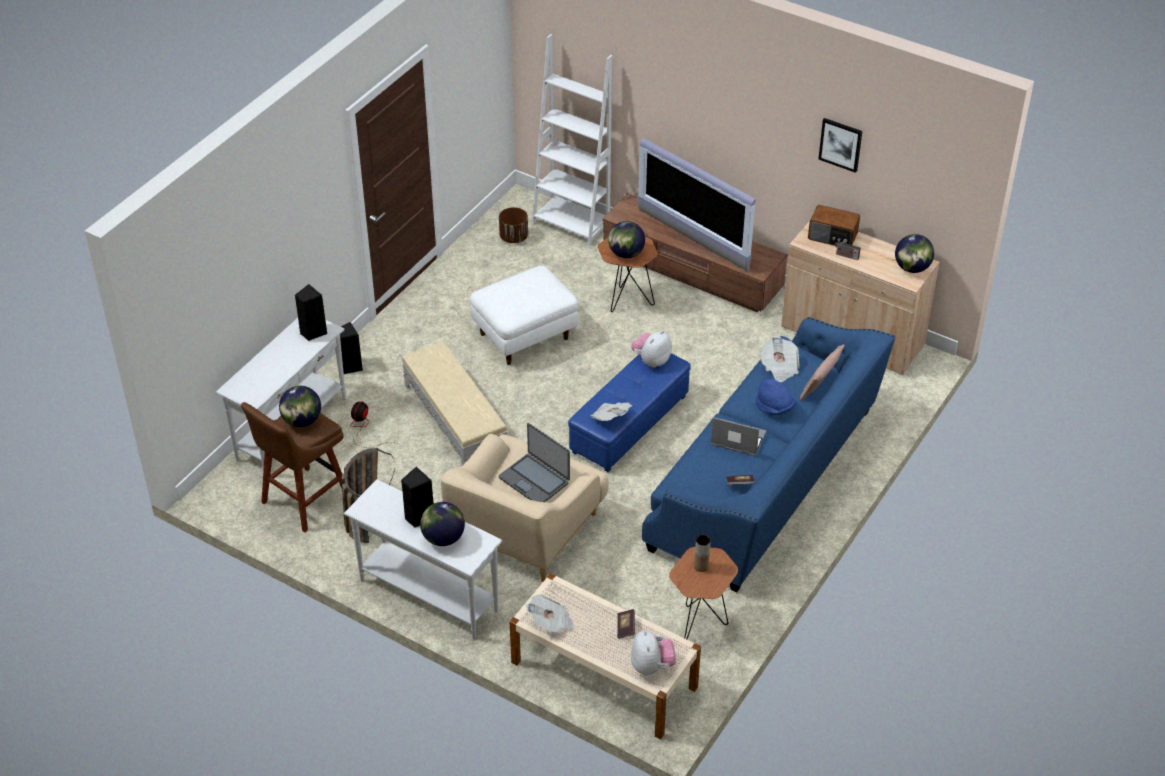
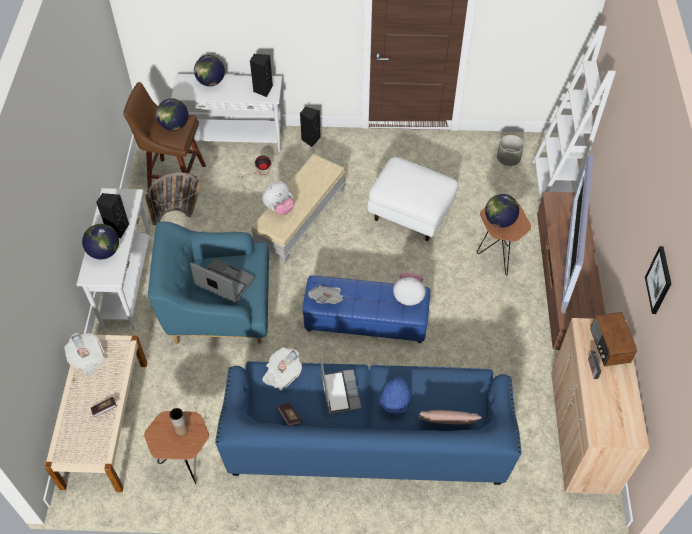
camera: 60 degrees right, 10 degrees up
(514, 237) = (508, 159): brown planter -> grey planter
(524, 529) = (219, 308): beige armchair -> blue armchair
(534, 480) = (224, 282): laptop -> laptop turned 105 degrees clockwise
(651, 666) = (73, 444): plush toy -> plush toy (279, 208)
(779, 368) = (446, 385): newspaper -> newspaper (282, 374)
(912, 268) = (619, 428): globe -> globe (210, 82)

